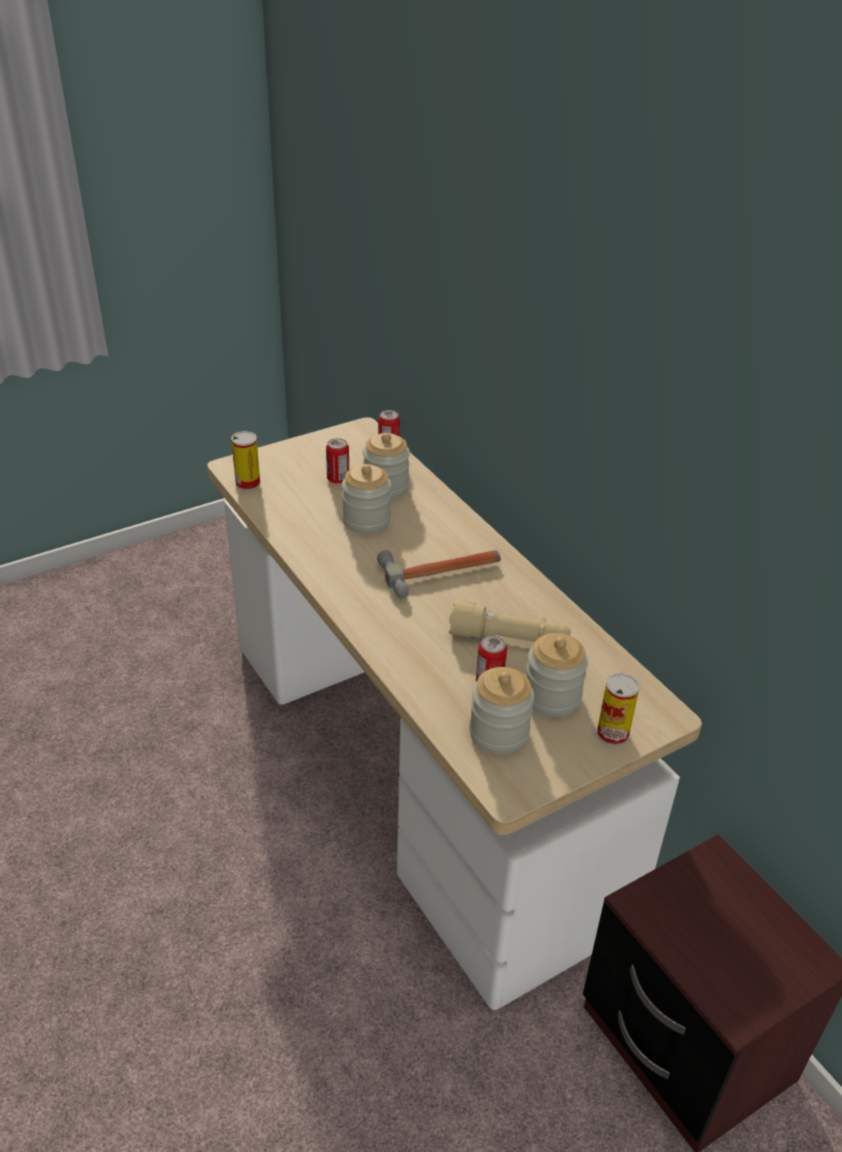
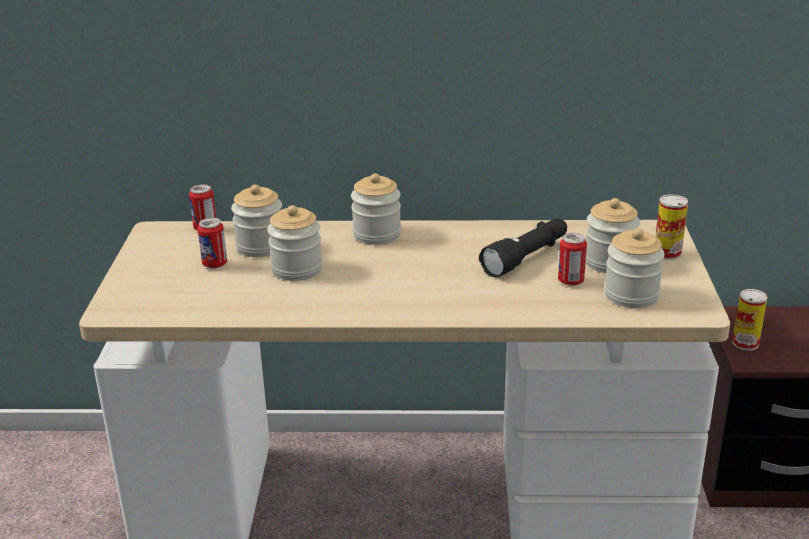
camera: 55 degrees left, 10 degrees down
(248, 483) = (152, 311): can -> can (745, 343)
(442, 572) = (412, 258): hammer -> none
(464, 537) = (377, 234): none -> jar
(509, 639) = (527, 257): beige flashlight -> black flashlight

